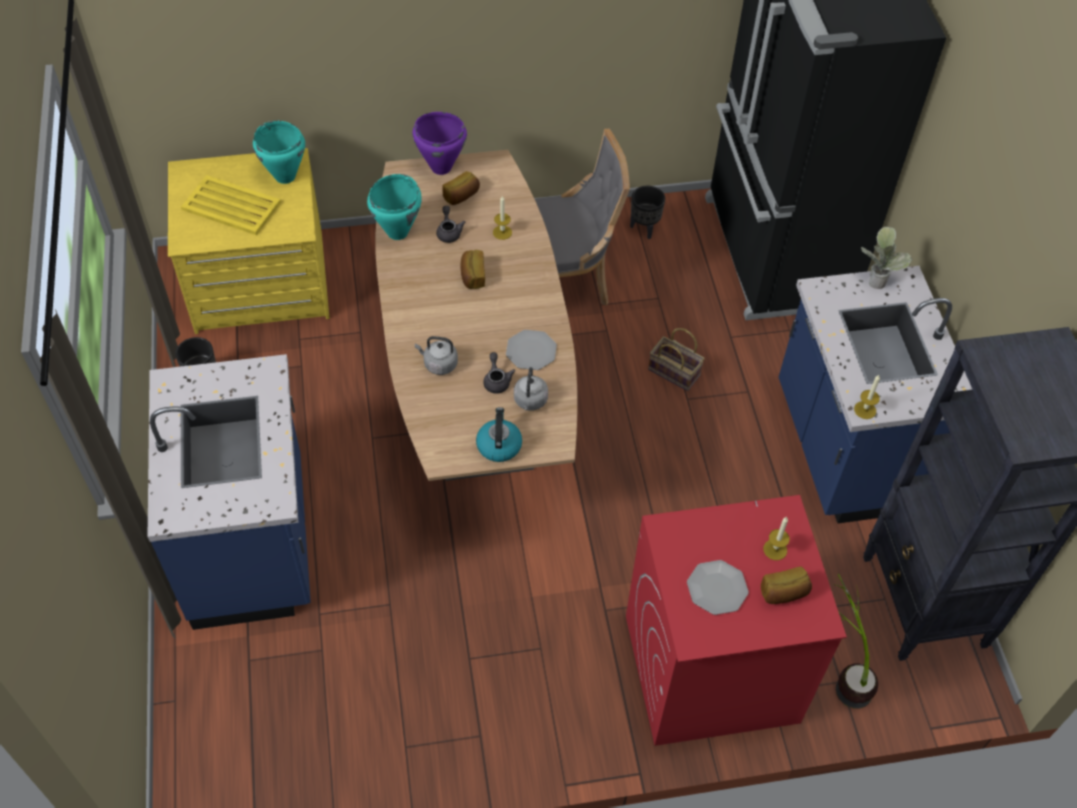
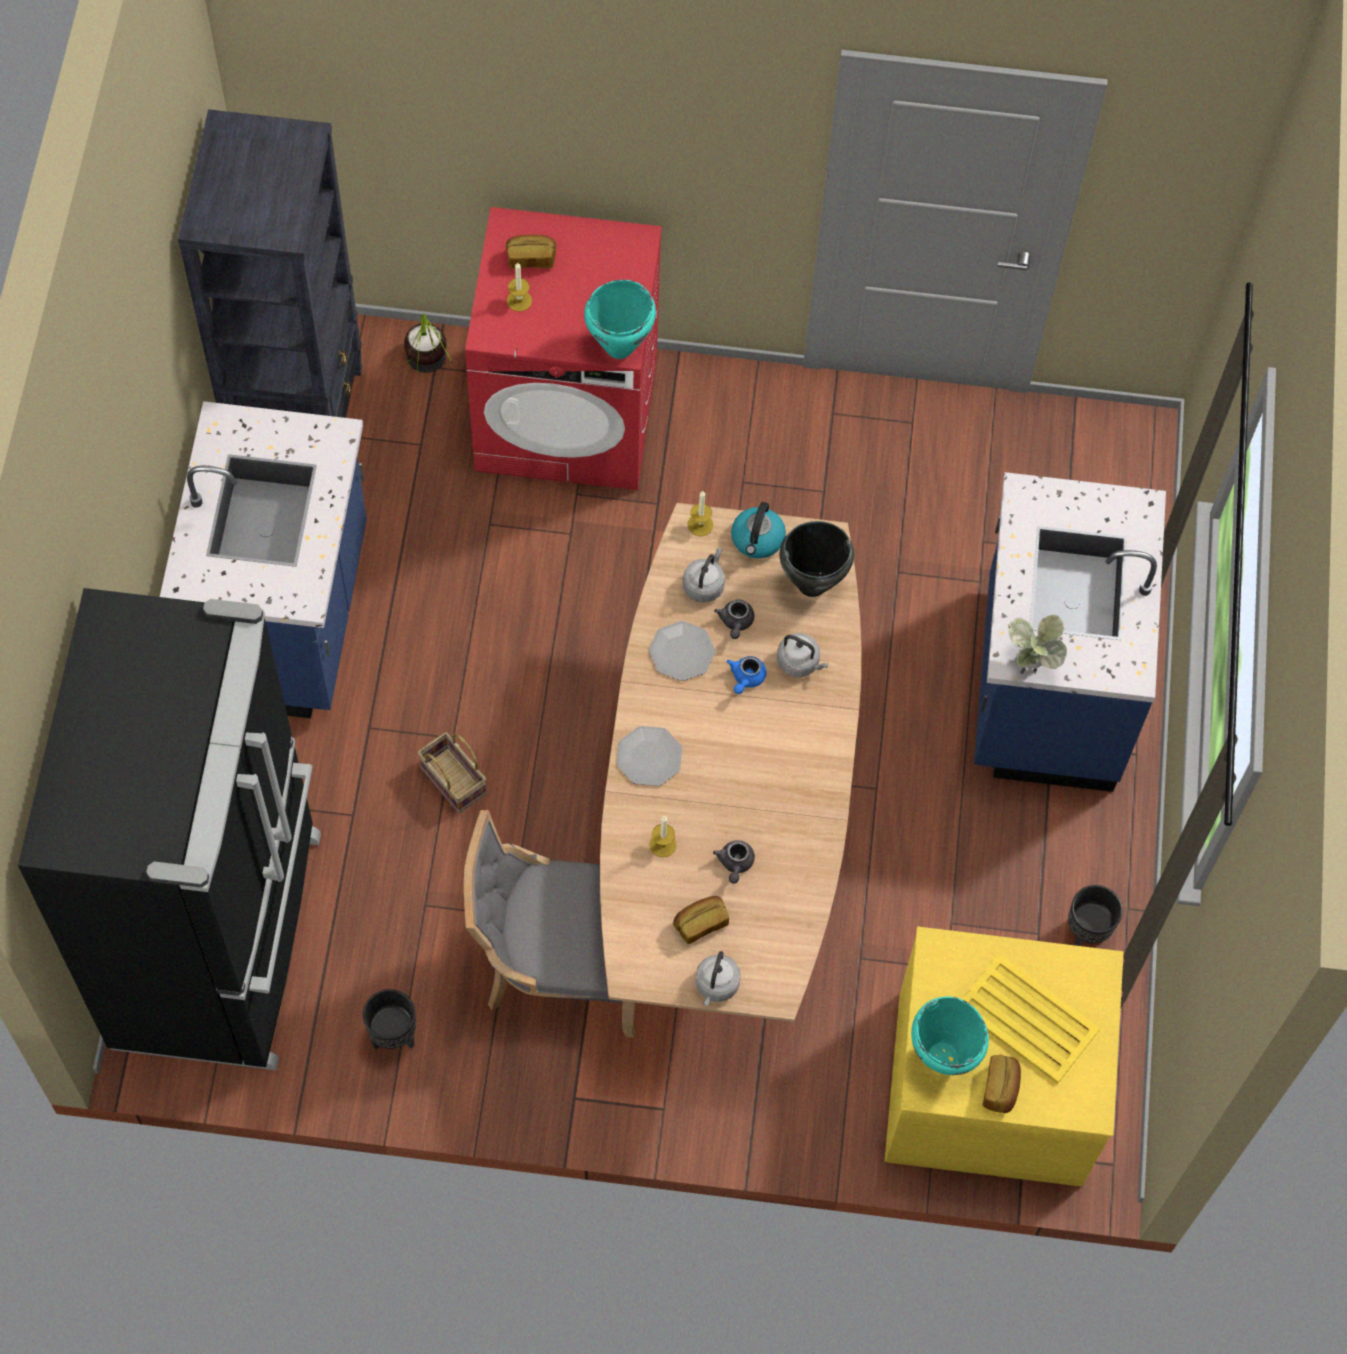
camera: 165 degrees left, 10 degrees up
(398, 232) = (804, 881): turquoise cooking pot -> turquoise cooking pot (618, 347)
(441, 167) = (716, 986): purple cooking pot -> grey kettle
(445, 422) = (811, 584): none -> black cooking pot
(472, 276) = (723, 782): bread -> bread (1000, 1088)
(476, 344) = (746, 678): none -> blue teapot
(717, 588) = (595, 279): plate -> plate (649, 757)
(865, 410) = (337, 434): candle -> candle (700, 525)
(876, 278) = (223, 598): potted plant -> potted plant (1030, 665)

